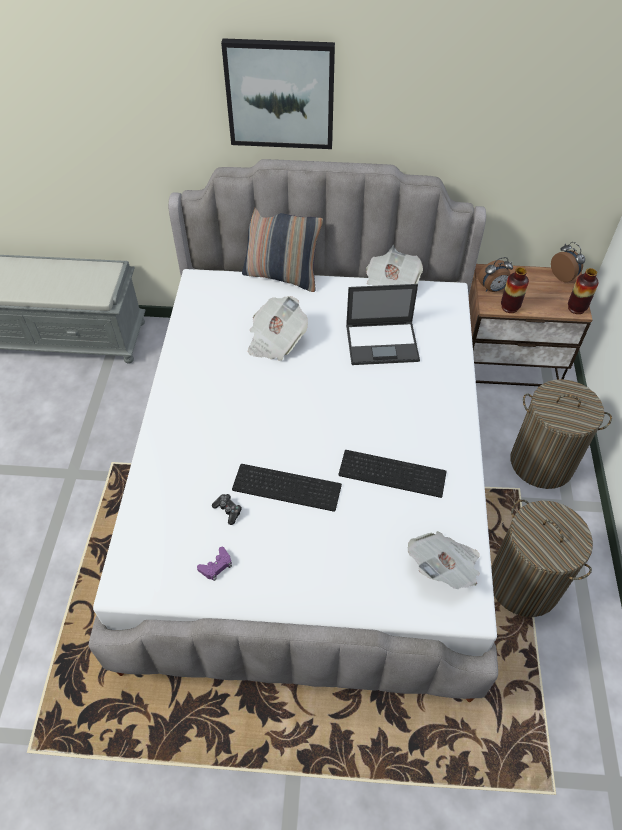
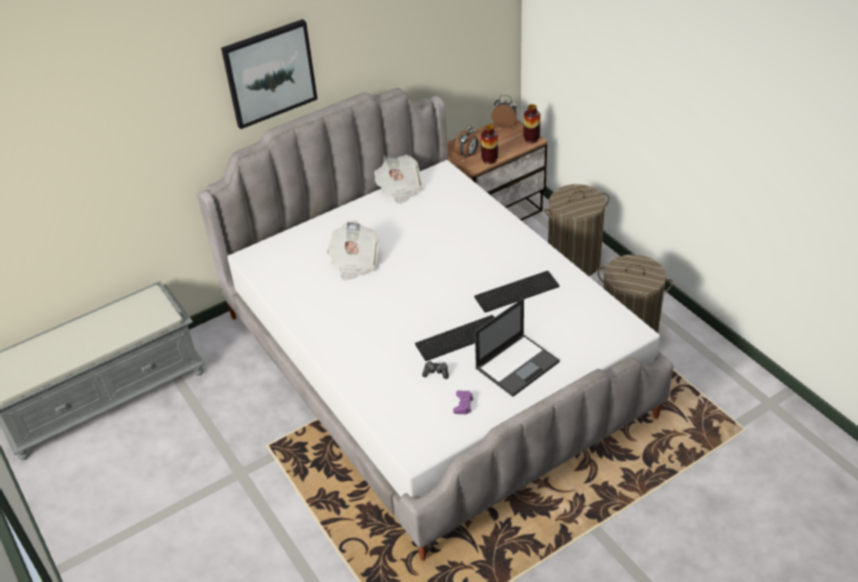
camera: 35 degrees left, 10 degrees down
(282, 276) = (311, 221): pillow -> none
(383, 343) = (430, 223): laptop -> laptop (517, 364)
(444, 567) = (598, 320): newspaper -> none

